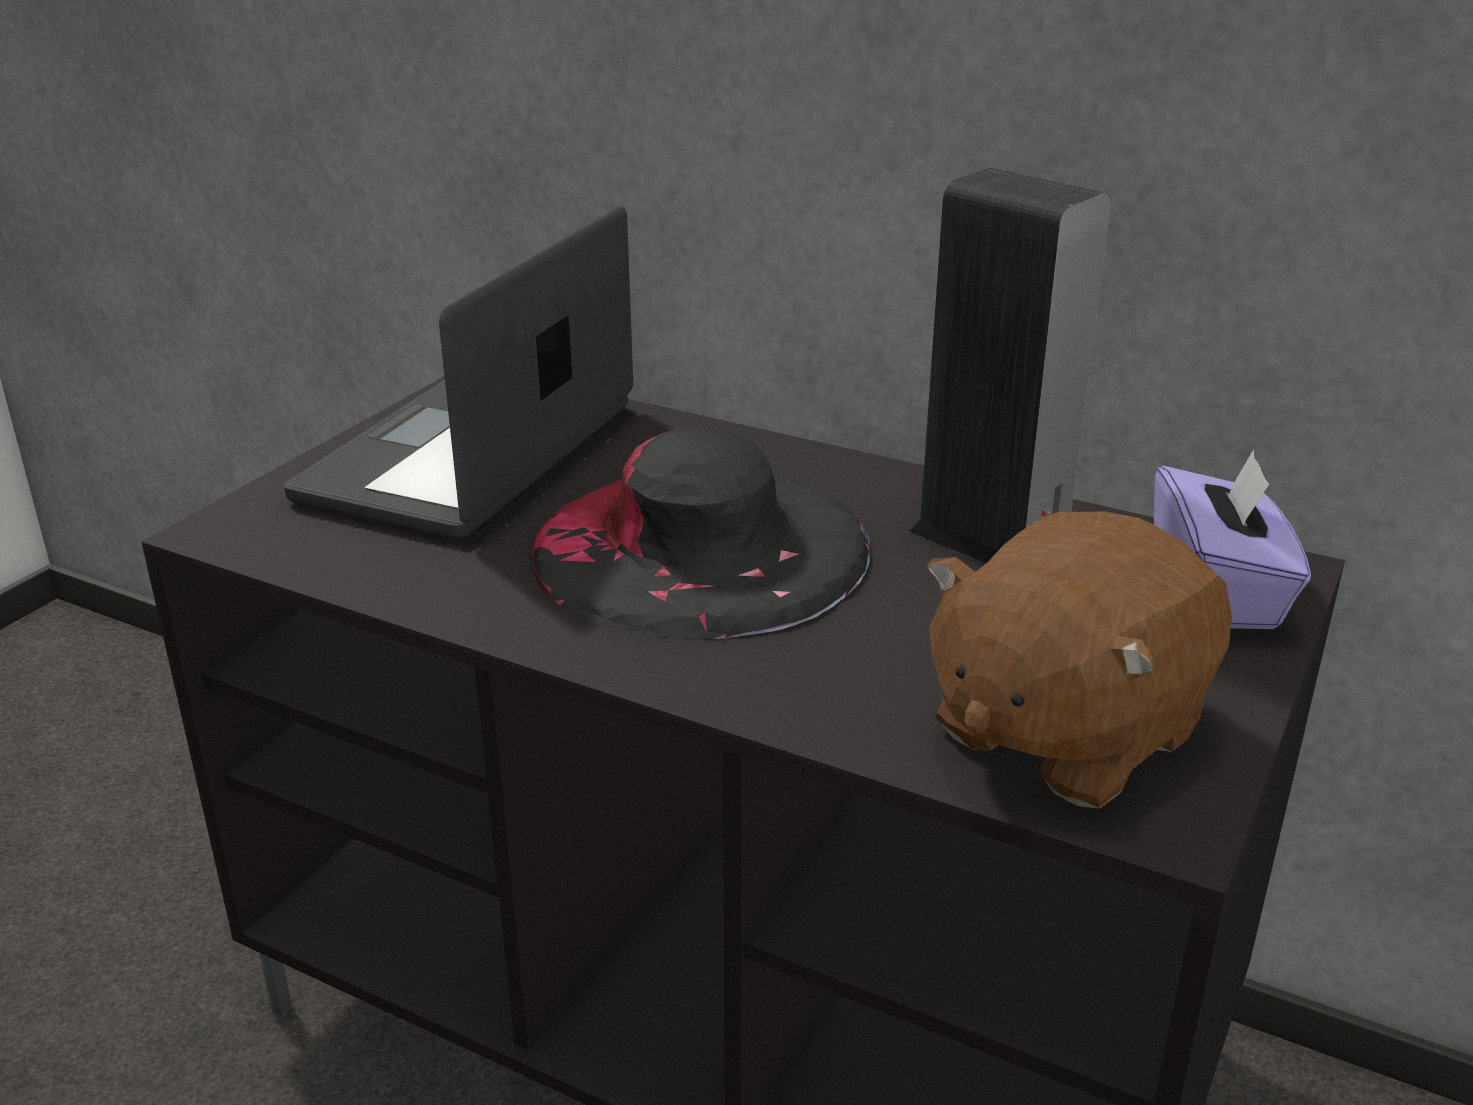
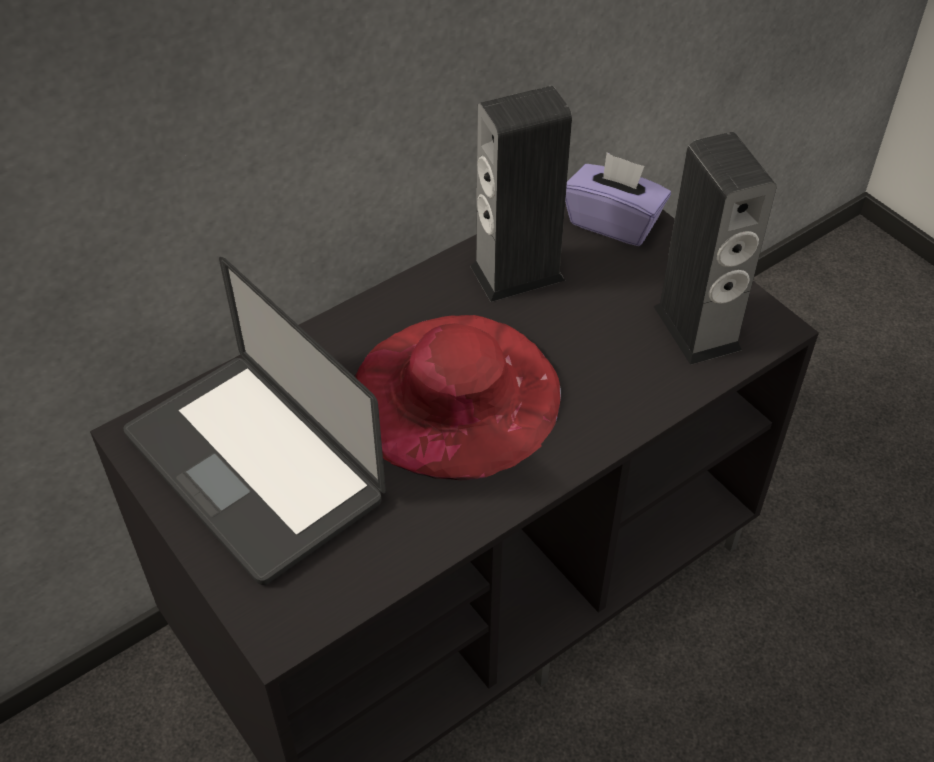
camera: 65 degrees left, 20 degrees up
(700, 547) = (455, 394): black hat -> red hat
(1063, 731) = (696, 328): brown plush toy -> speaker

